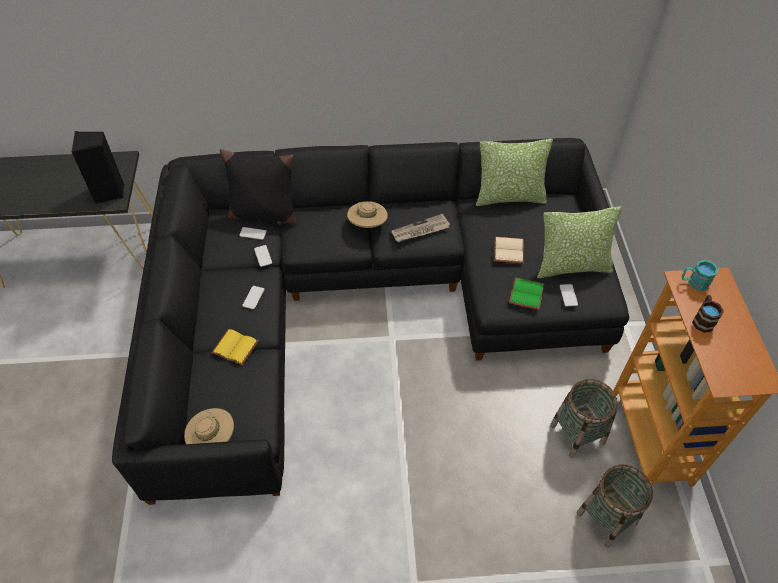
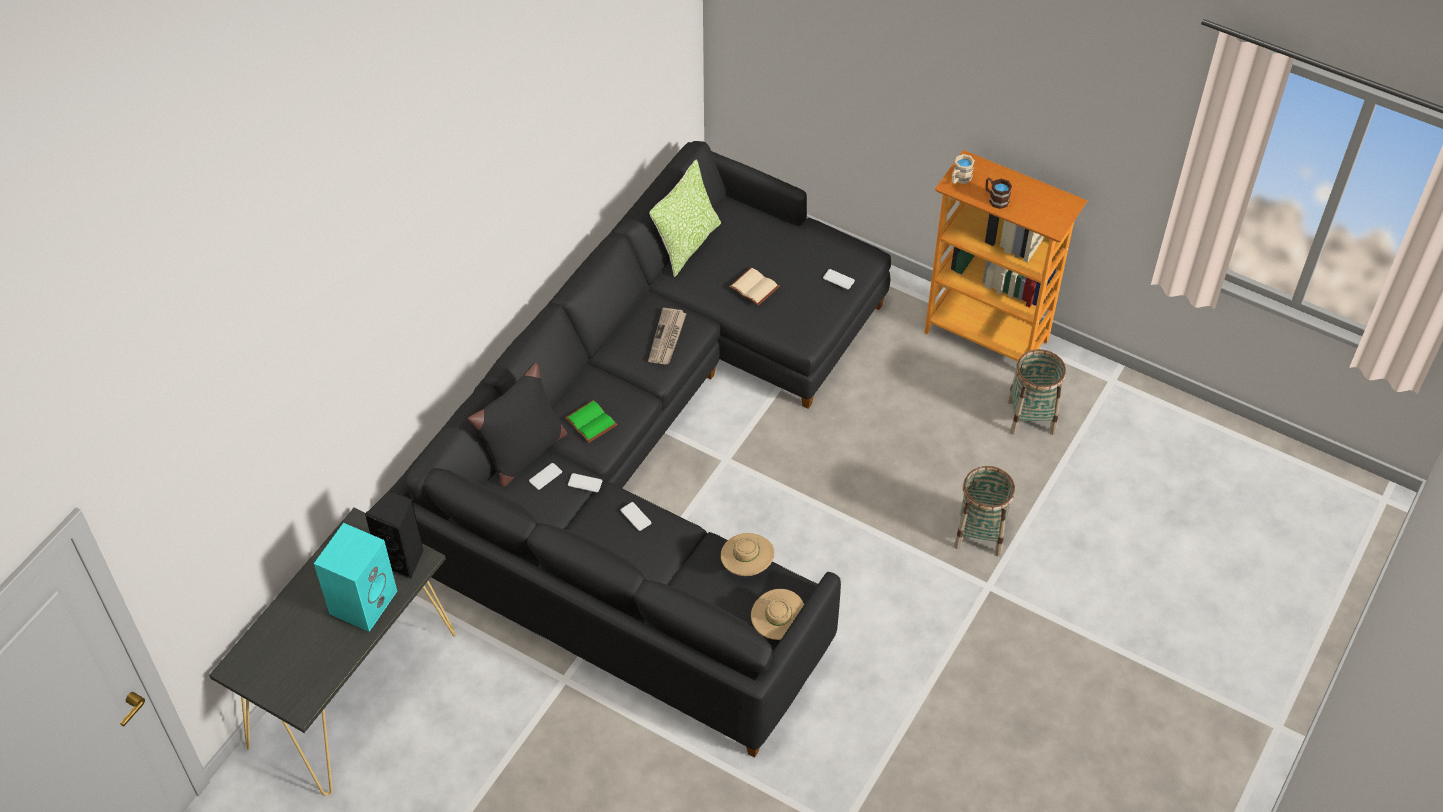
camera: 55 degrees left, 0 degrees up
(65, 192) = (363, 600): none -> turquoise speaker
(234, 348) = (685, 562): yellow book -> none
(367, 225) = (620, 376): beige hat -> beige hat (747, 565)
(525, 293) = (811, 307): green book -> green book (589, 422)
(572, 266) = (809, 255): pillow -> none
(577, 434) = (943, 384): basket -> basket (980, 533)
(694, 282) = (959, 179): turquoise mug -> beige mug

